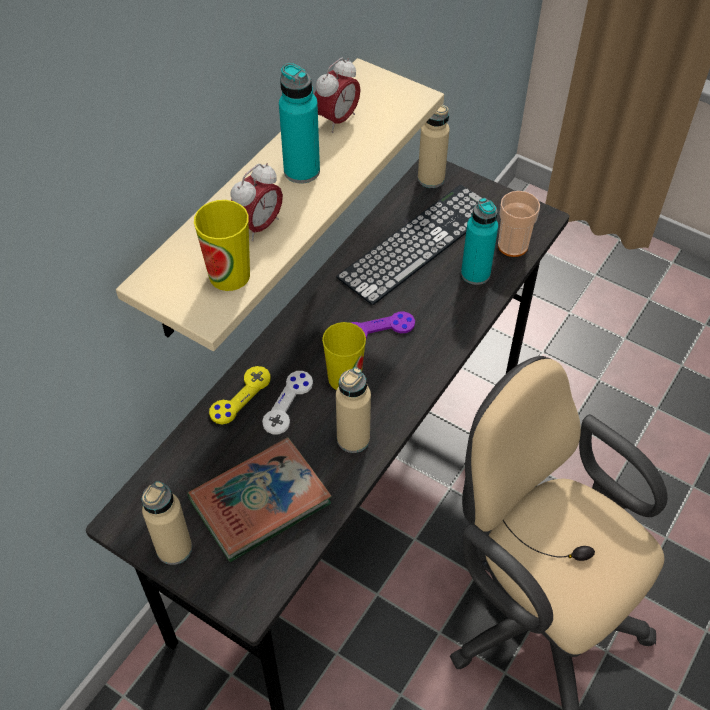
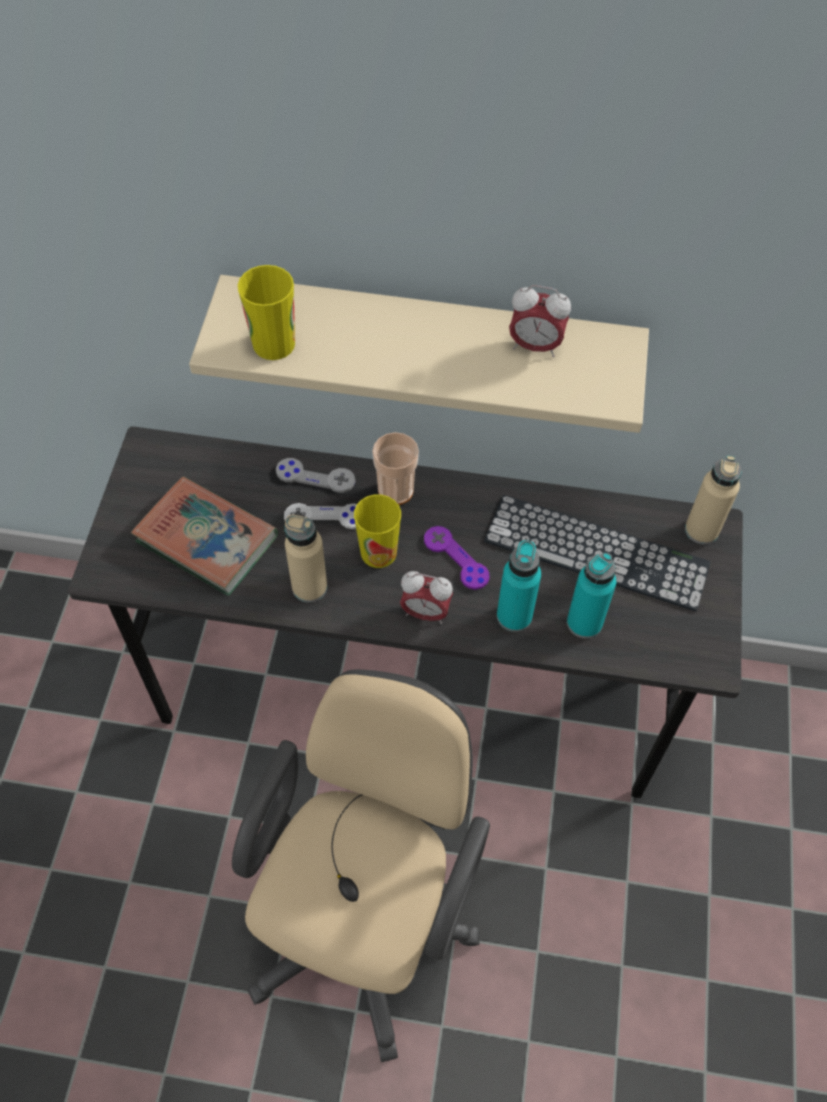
camera: 65 degrees right, 5 degrees up
(174, 548) = (135, 496): beige bottle -> none
(240, 396) = (315, 476): yellow game controller -> grey game controller
(258, 226) = (347, 341): alarm clock -> alarm clock (425, 612)
(301, 171) = (441, 345): turquoise bottle -> turquoise bottle (514, 616)
(512, 245) = (650, 646): cup -> cup (395, 491)

